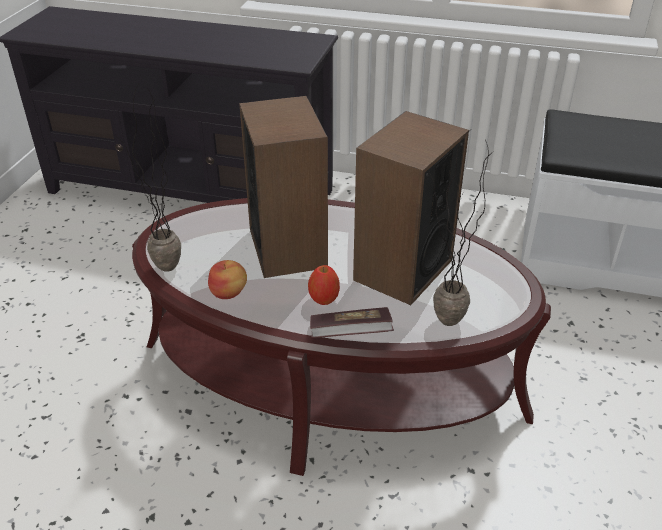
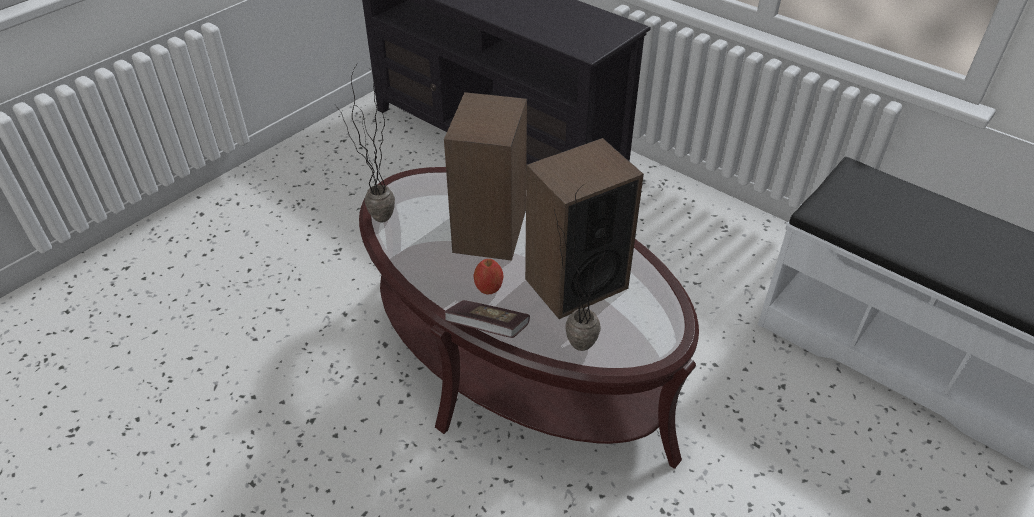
camera: 25 degrees right, 5 degrees up
(229, 293) = (415, 257): apple -> none

